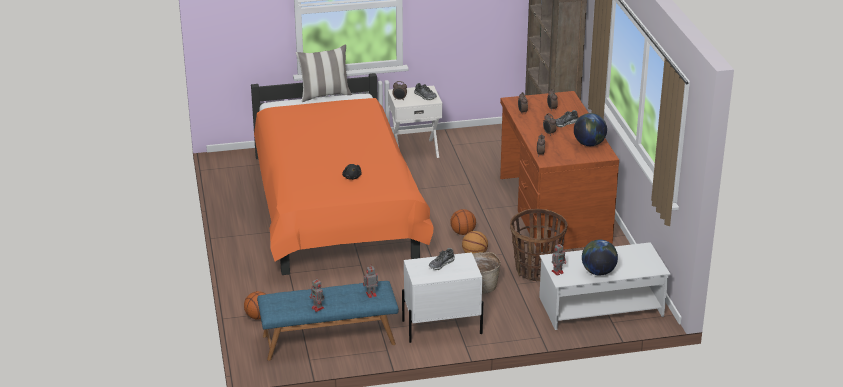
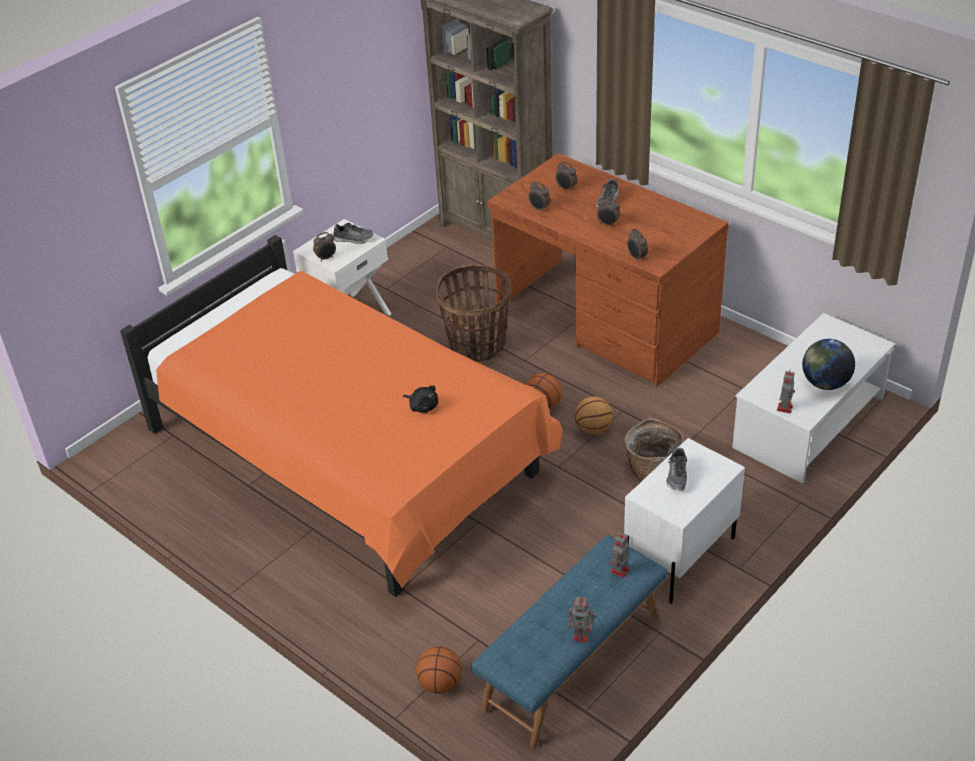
camera: 35 degrees left, 10 degrees up
(324, 95) = (227, 298): pillow -> none
(536, 270) = (685, 412): basket -> basket (477, 345)
(589, 144) = (670, 217): globe -> none

